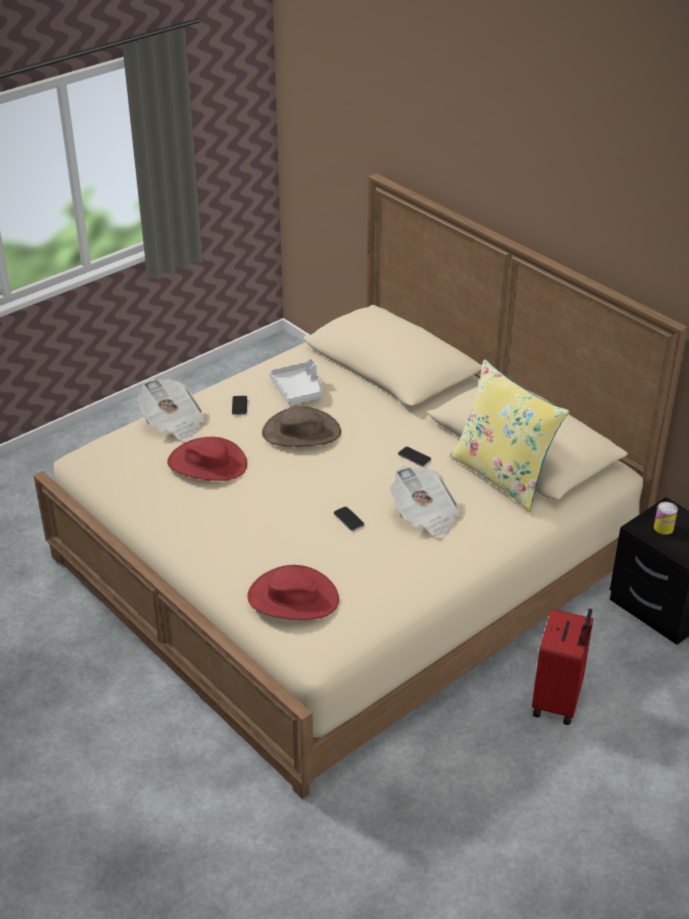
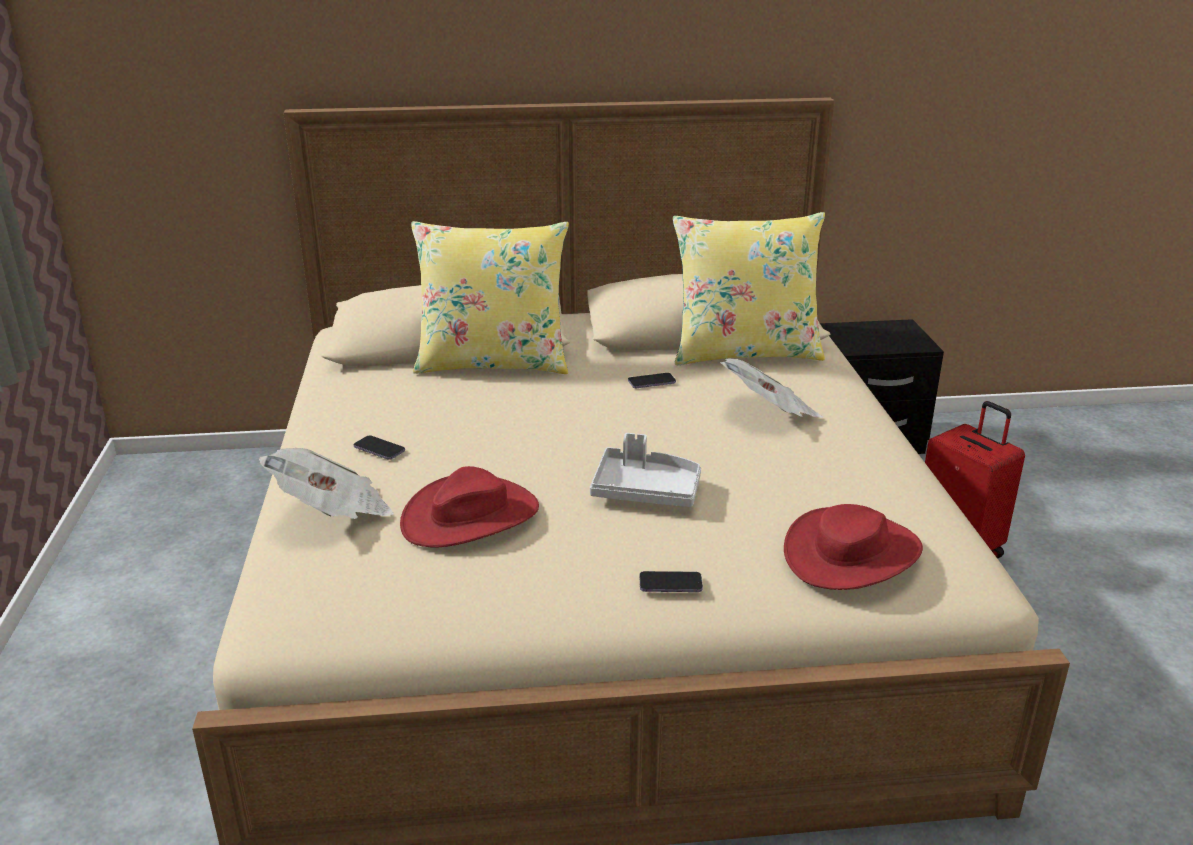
camera: 55 degrees left, 10 degrees down
(298, 390) = (413, 401): grey tray -> grey tray (645, 490)
(301, 432) = (504, 428): brown hat -> none
(348, 519) = (725, 458): phone -> phone (670, 584)
(373, 392) = (493, 363): none -> yellow pillow
(663, 528) = (866, 339): can -> none

